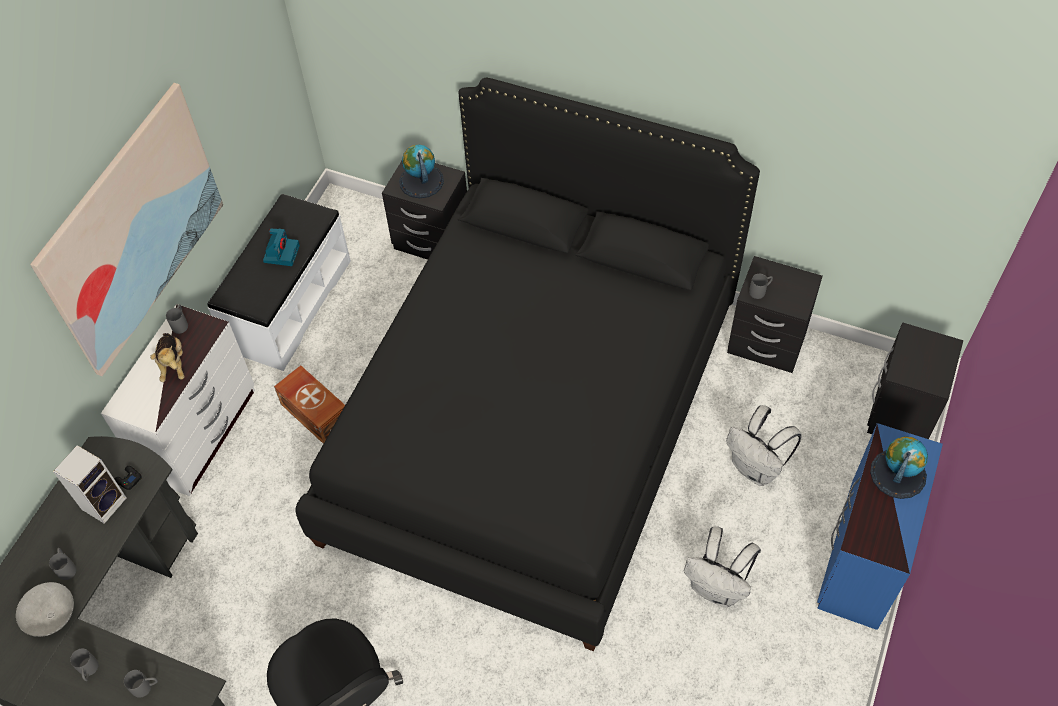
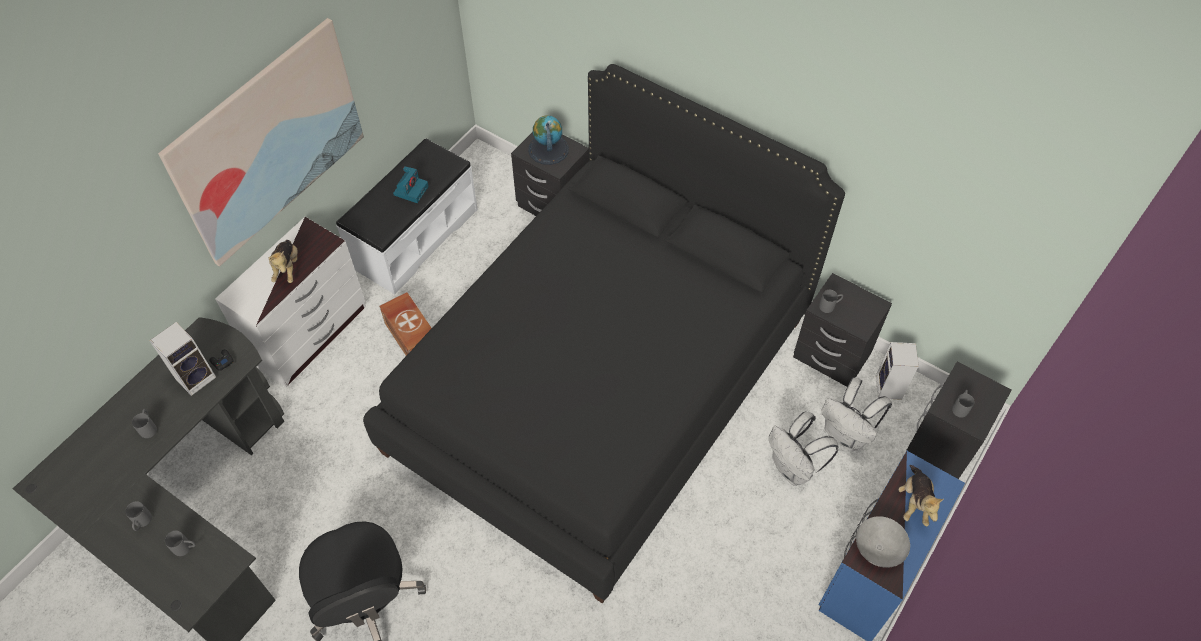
camera: 10 degrees right, 0 degrees up
(53, 616) = (126, 467): grey bowl -> grey bowl (879, 548)
(181, 323) = (304, 234): grey mug -> grey mug (960, 407)
(717, 588) = (730, 571): white backpack -> white backpack (846, 435)
(833, 365) = (889, 388): none -> speaker
(897, 473) = (914, 502): globe -> plush toy

